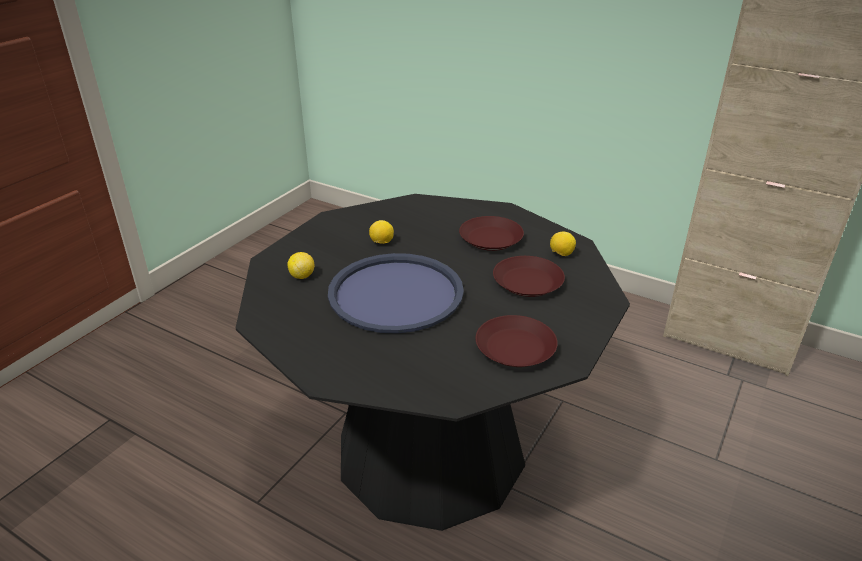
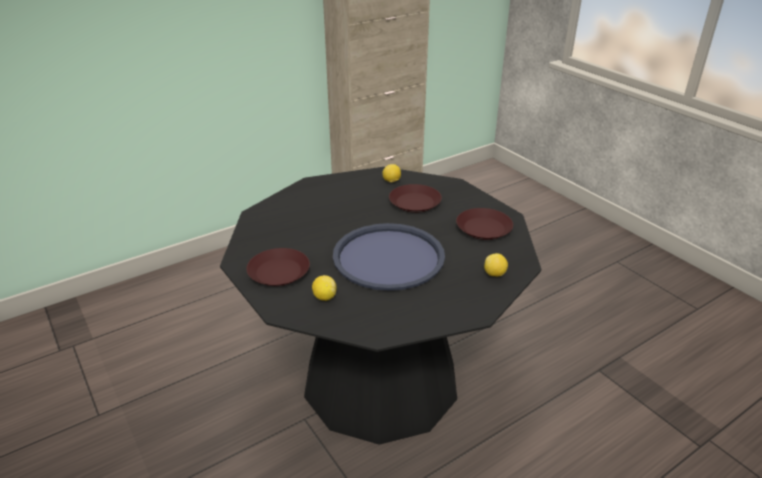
camera: 65 degrees left, 0 degrees up
(381, 242) = (308, 246): lemon -> lemon (494, 274)
(491, 239) = (348, 199): brown plate -> brown plate (279, 272)

